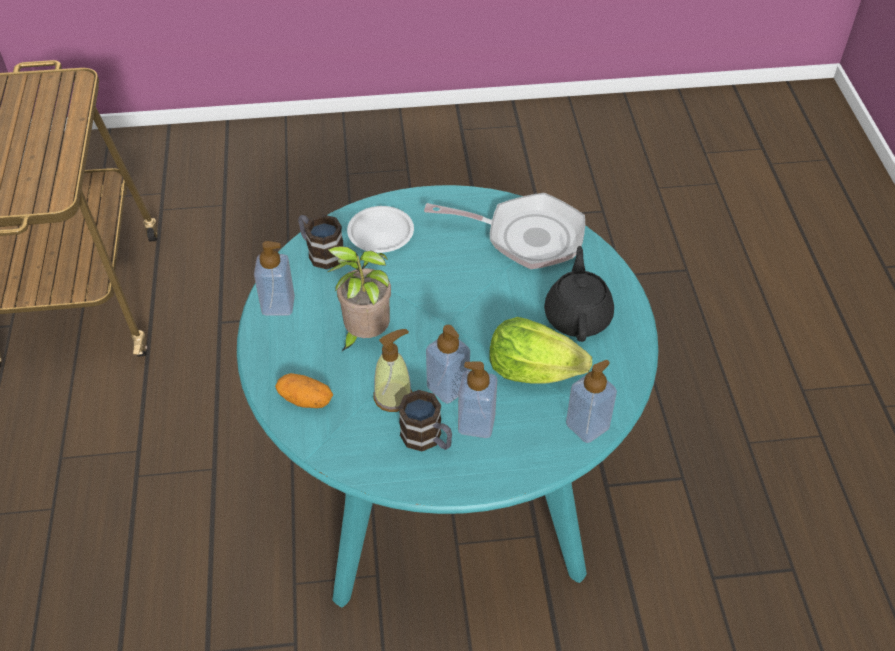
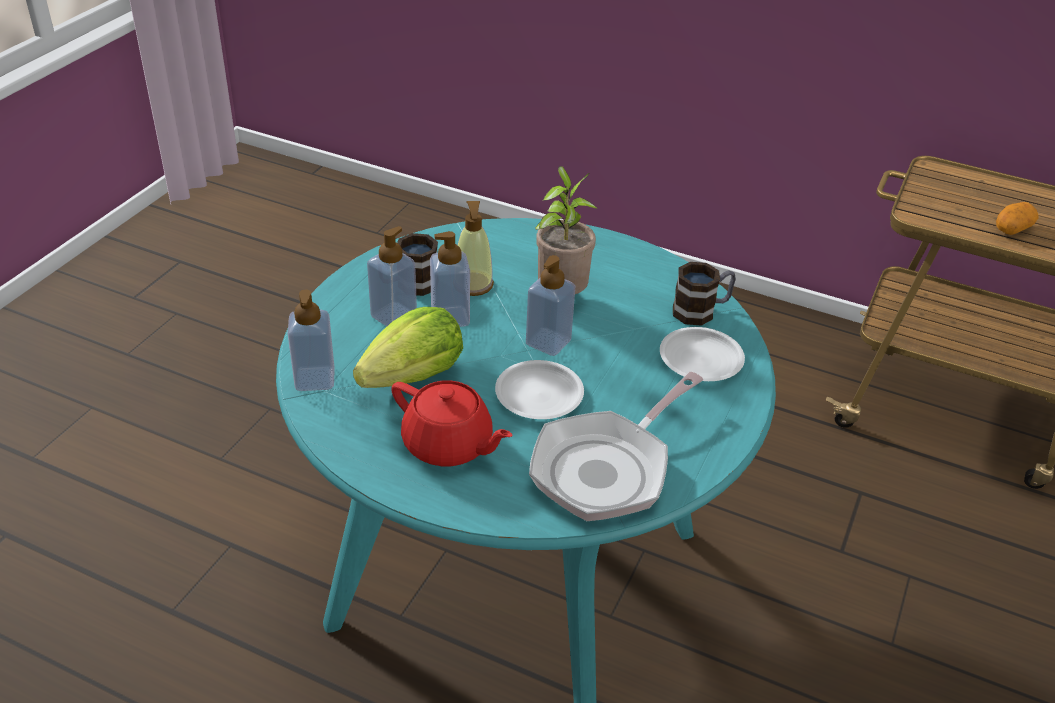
camera: 120 degrees right, 10 degrees down
(278, 305) = (645, 263): soap dispenser -> soap dispenser (548, 342)
(305, 399) = (518, 242): potato -> potato (1012, 229)
(490, 295) = (539, 396): none -> white plate
(578, 316) = (449, 445): black teapot -> red teapot

